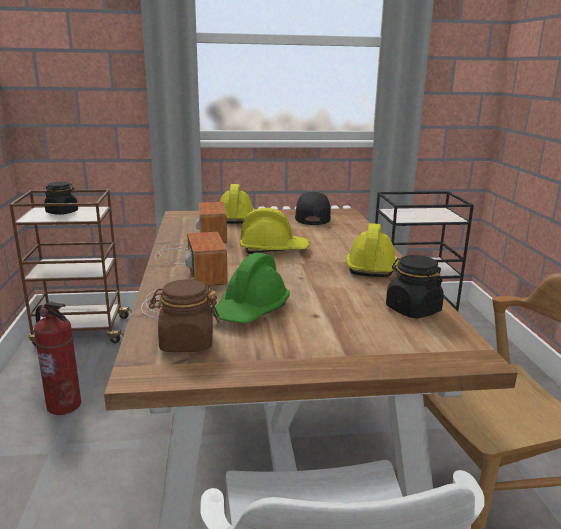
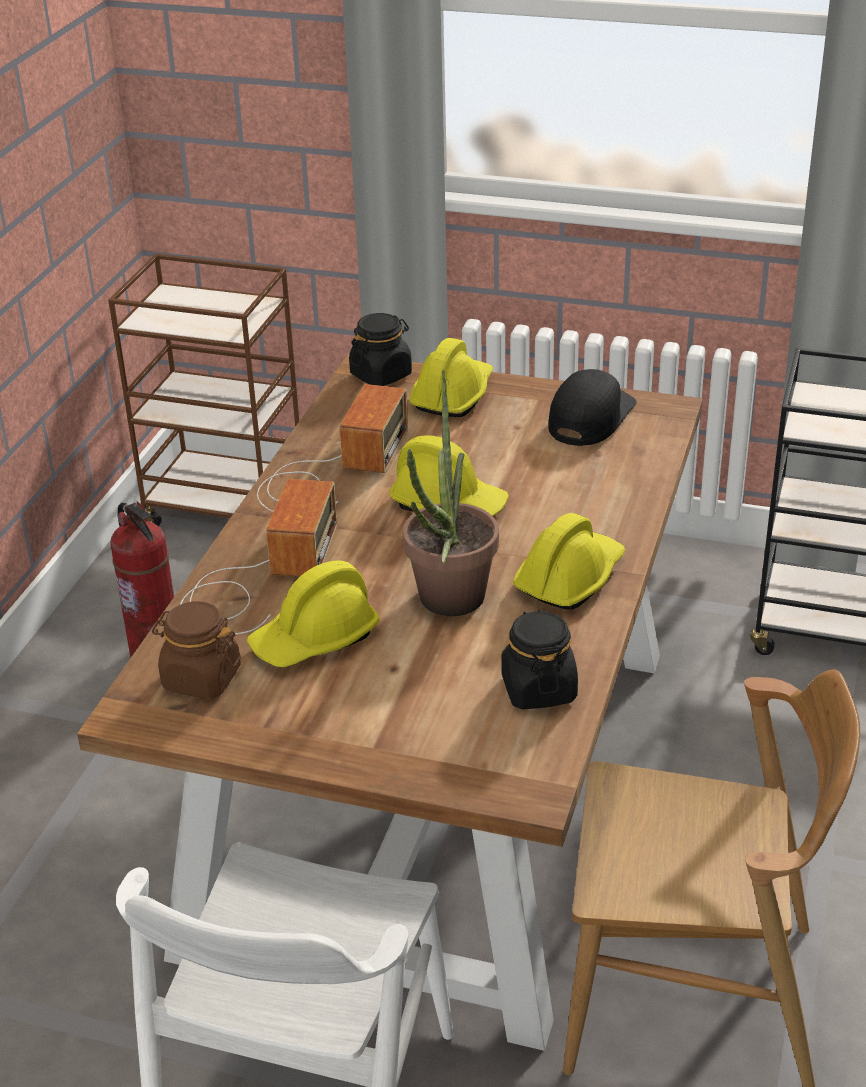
camera: 25 degrees right, 15 degrees up
(62, 212) = (199, 308): black jar -> black jar (381, 375)
(250, 311) = (315, 639): green hard hat -> yellow hard hat
(317, 285) = (447, 606): none -> potted plant

